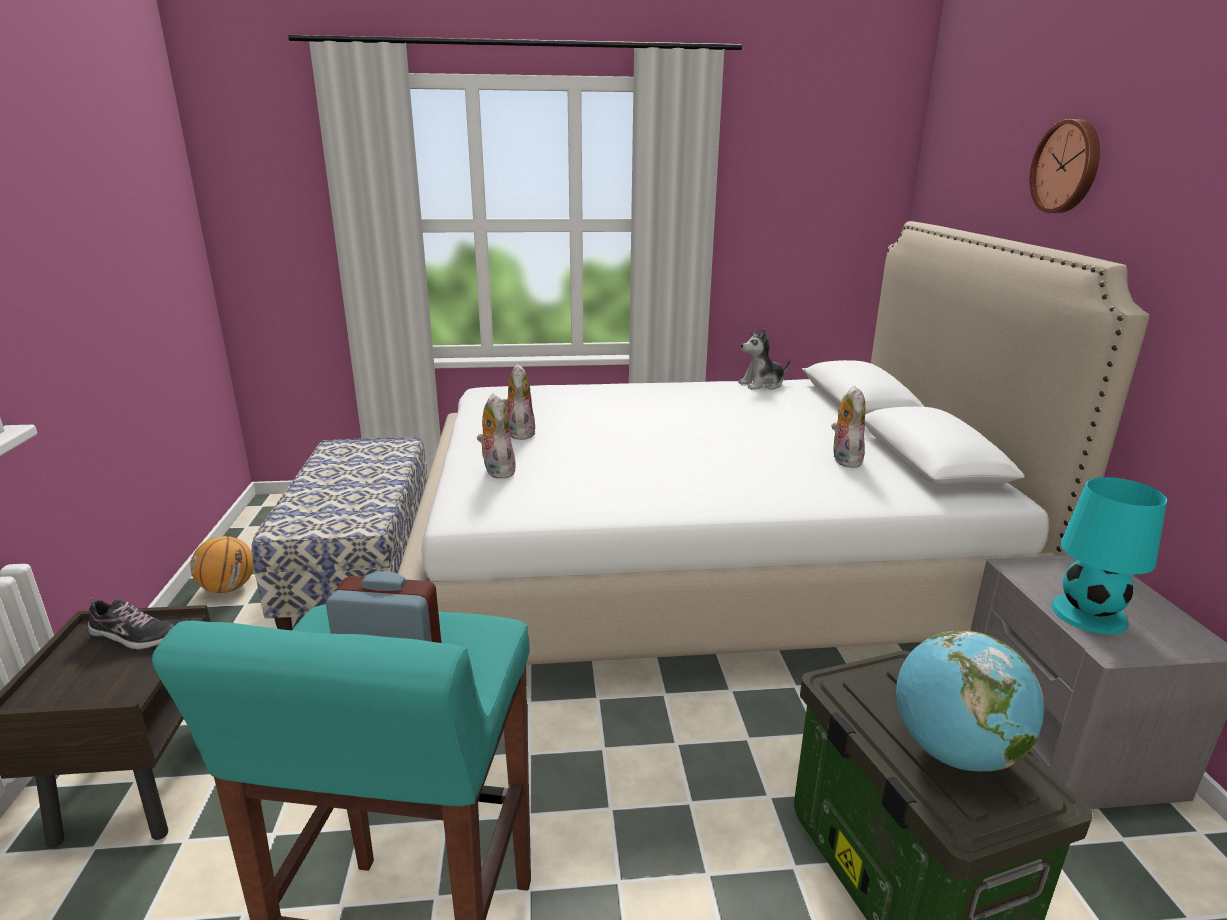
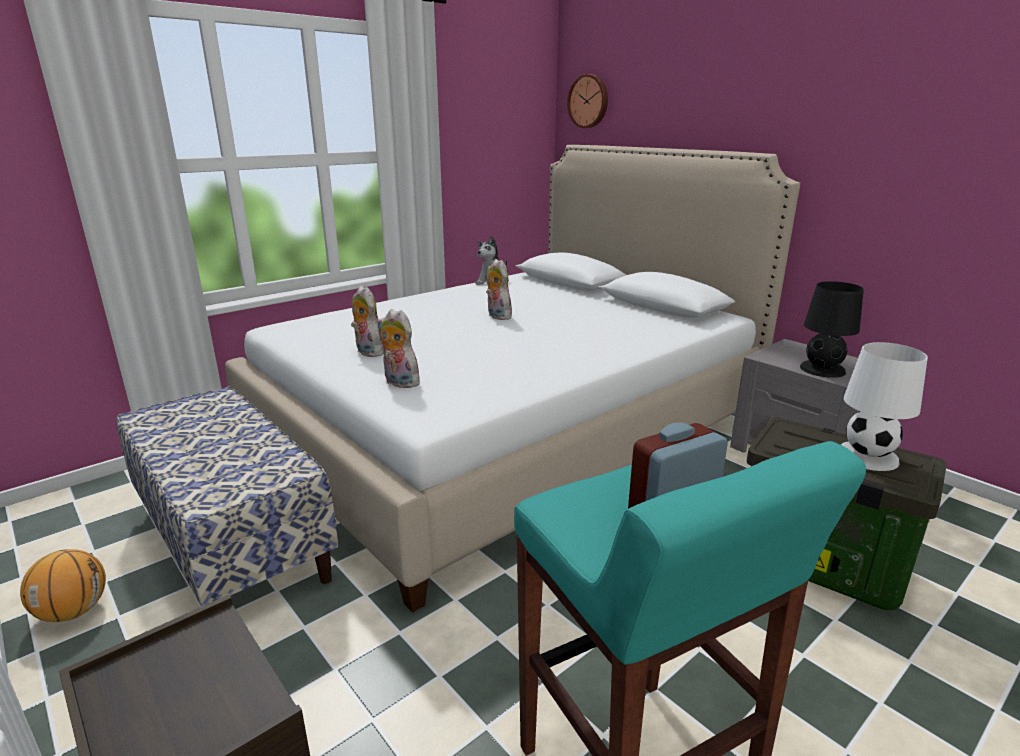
camera: 35 degrees left, 0 degrees up
(133, 637) = (178, 660): shoe -> none
(844, 460) = (620, 317): plush toy -> plush toy (497, 316)
(954, 752) = (867, 457): globe -> white table lamp
(1067, 167) = (705, 96): wall clock -> wall clock (589, 101)
(1088, 614) = (822, 369): turquoise table lamp -> black table lamp

